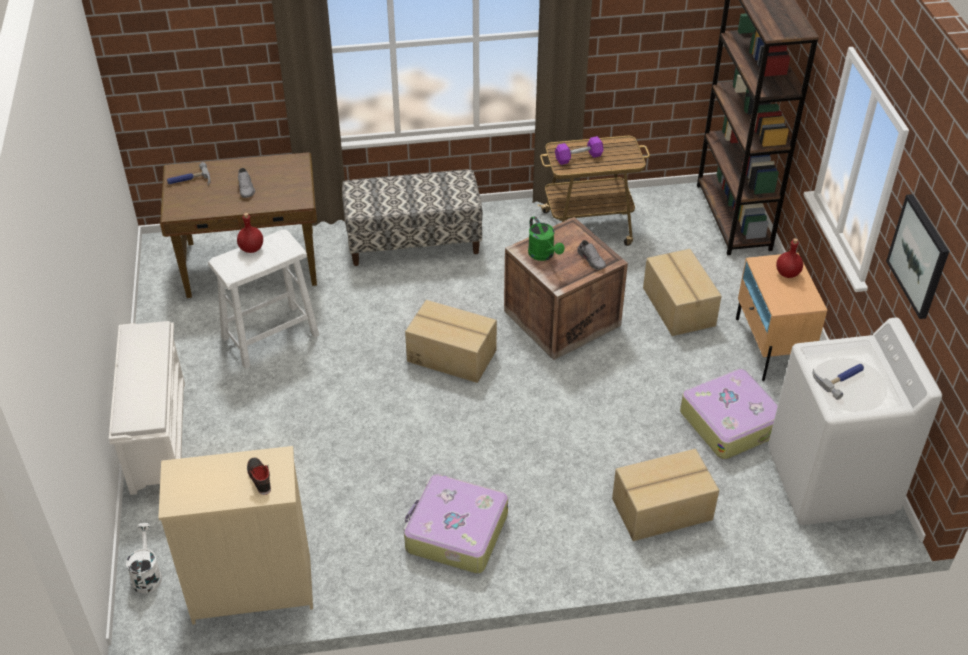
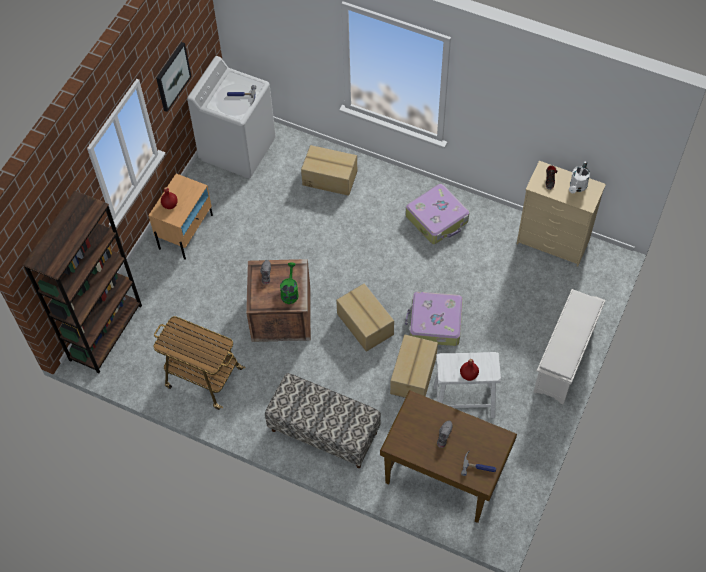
camera: 145 degrees left, 15 degrees up
(147, 574) = (602, 277): white watering can -> white watering can (577, 187)
(578, 157) = (205, 348): purple dumbbell -> none
(678, 307) = (209, 285): cardboard box -> cardboard box (414, 374)
(731, 422) = (253, 202): suitcase -> suitcase (434, 323)

